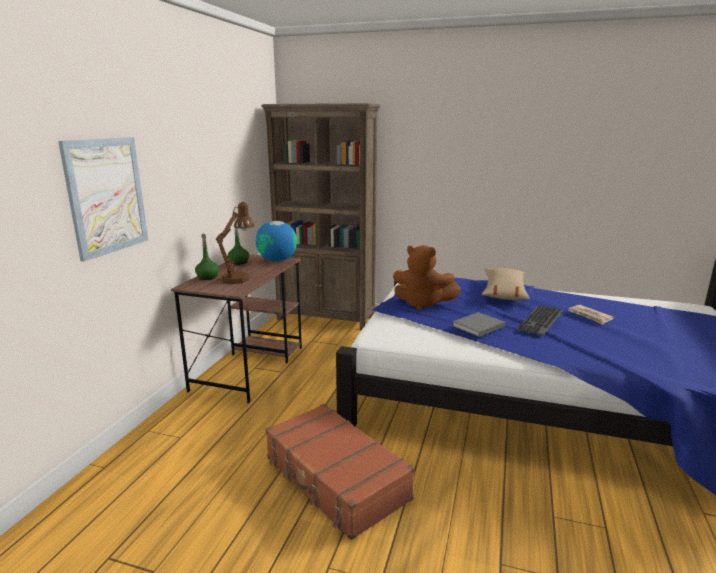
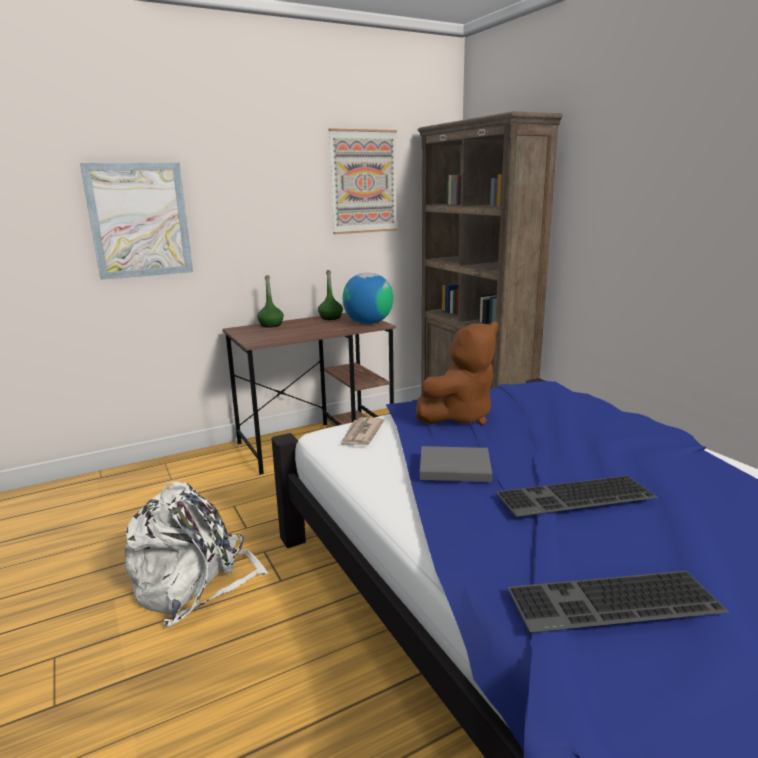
camera: 45 degrees right, 0 degrees up
(236, 148) = (363, 182): none -> picture
(239, 278) = (291, 331): brown table lamp -> none
(335, 479) = (195, 584): brown suitcase -> white backpack
(422, 304) = (459, 417): brown plush toy -> brown plush toy turned 105 degrees counterclockwise
(504, 292) = (623, 439): beige pillow -> none
(590, 316) = (695, 529): newspaper -> newspaper (361, 434)
(620, 348) = (613, 604): none -> keyboard

